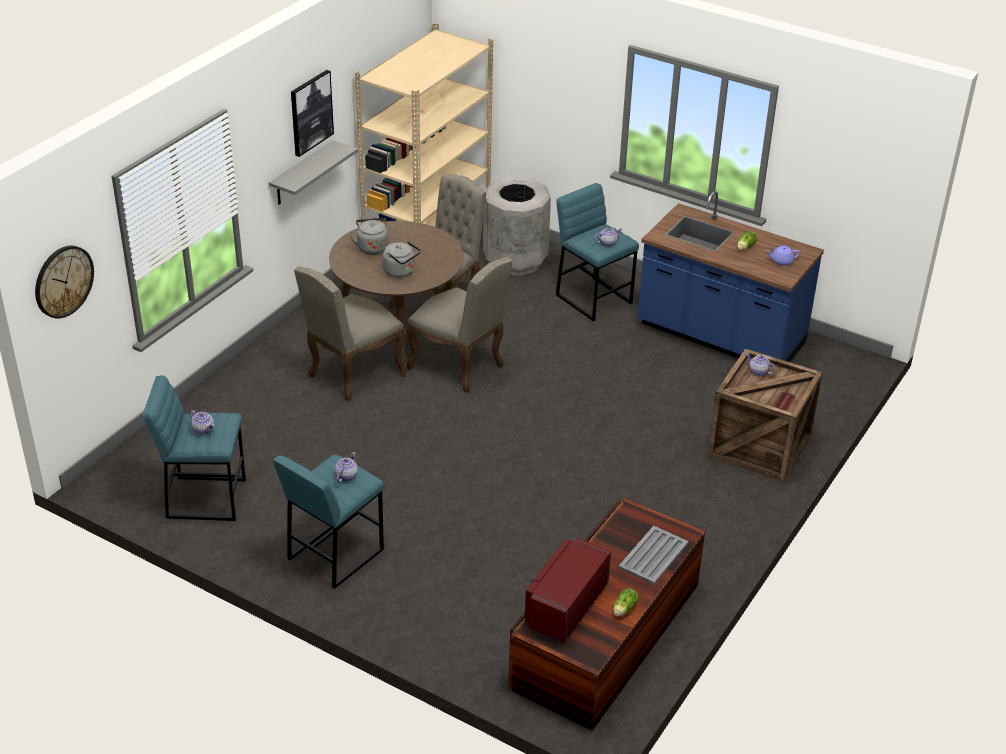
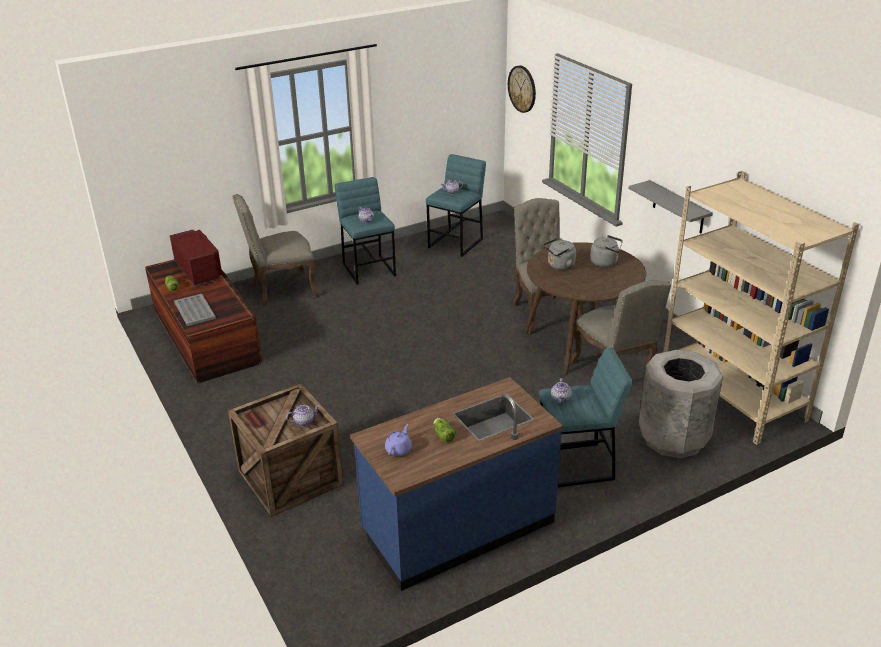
camera: 120 degrees right, 5 degrees down
(311, 112) = (697, 164): picture -> none
(459, 366) = (520, 359): grey chair -> grey chair (283, 290)

